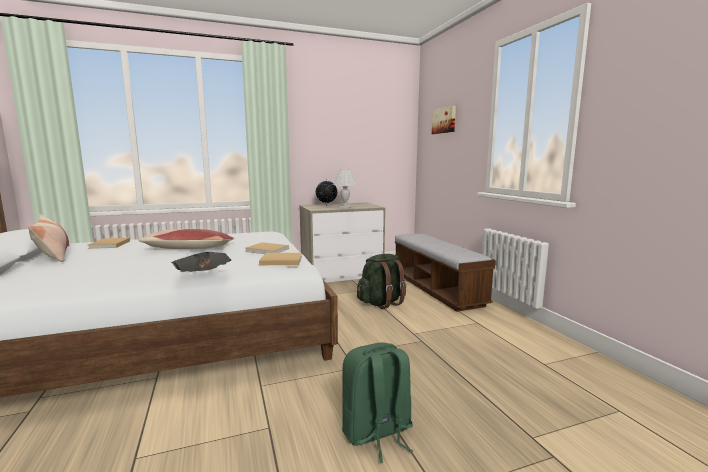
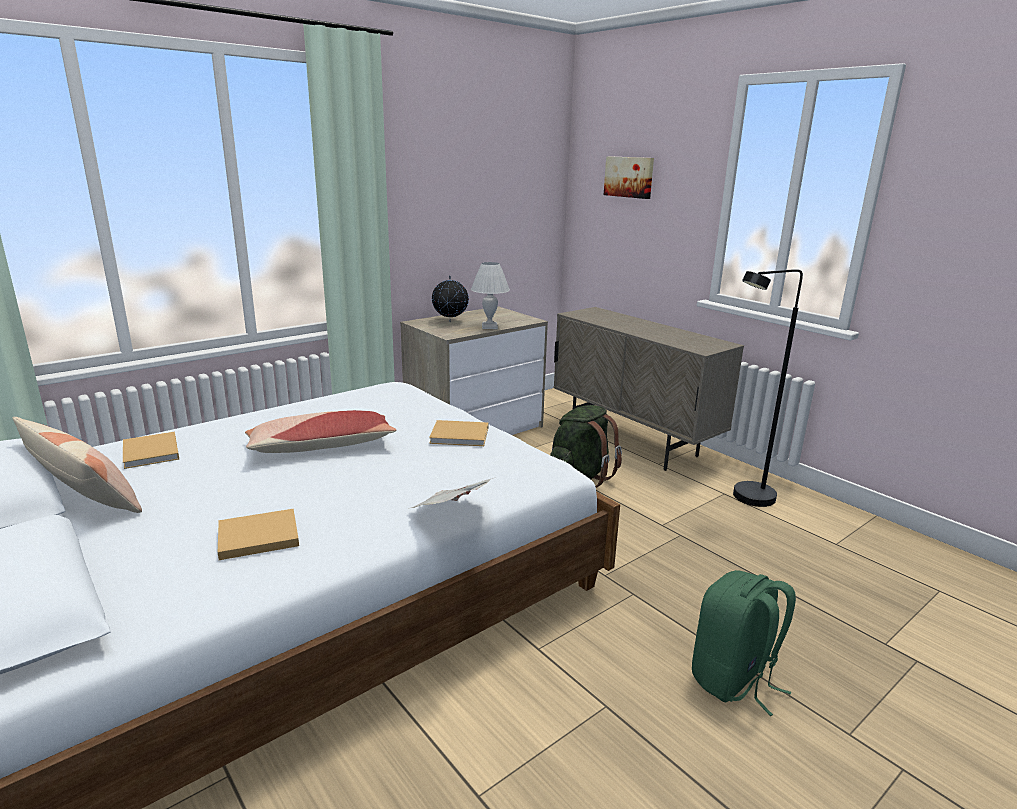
camera: 20 degrees left, 10 degrees up
(280, 261) = (518, 460): beige book -> beige book (255, 537)
(436, 289) = (632, 442): bench -> beige cabinet
(491, 328) = (745, 499): none -> black floor lamp

